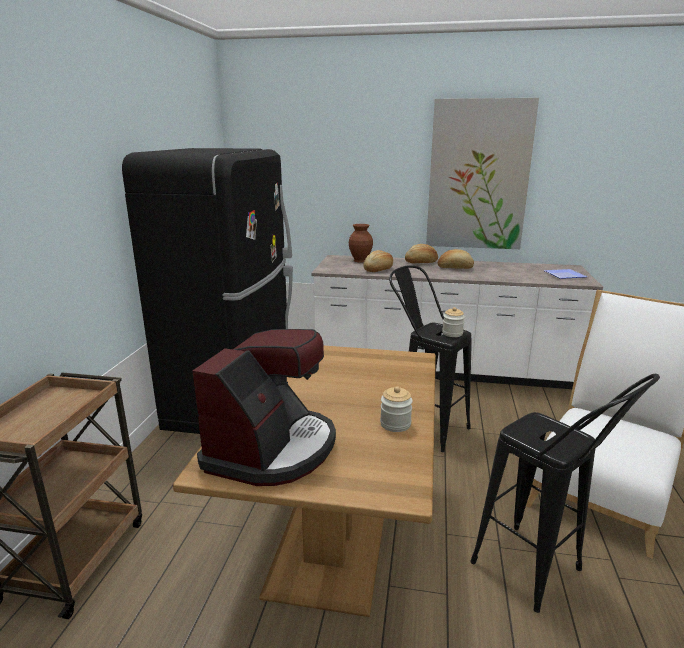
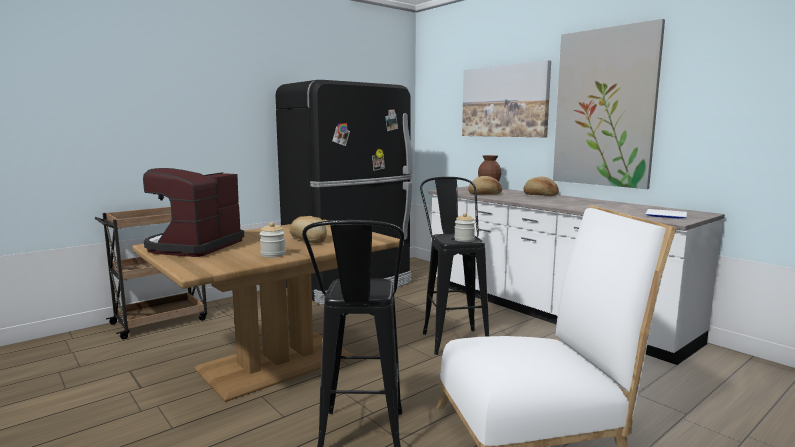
camera: 40 degrees right, 10 degrees down
(272, 449) = (194, 246): coffee machine -> coffee machine turned 135 degrees clockwise
(362, 164) = (504, 101): none -> picture
(455, 268) = (559, 200): bread -> bread (308, 240)

